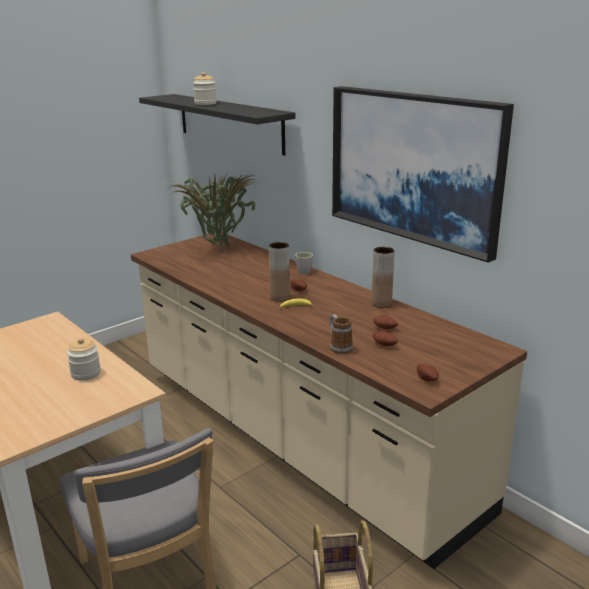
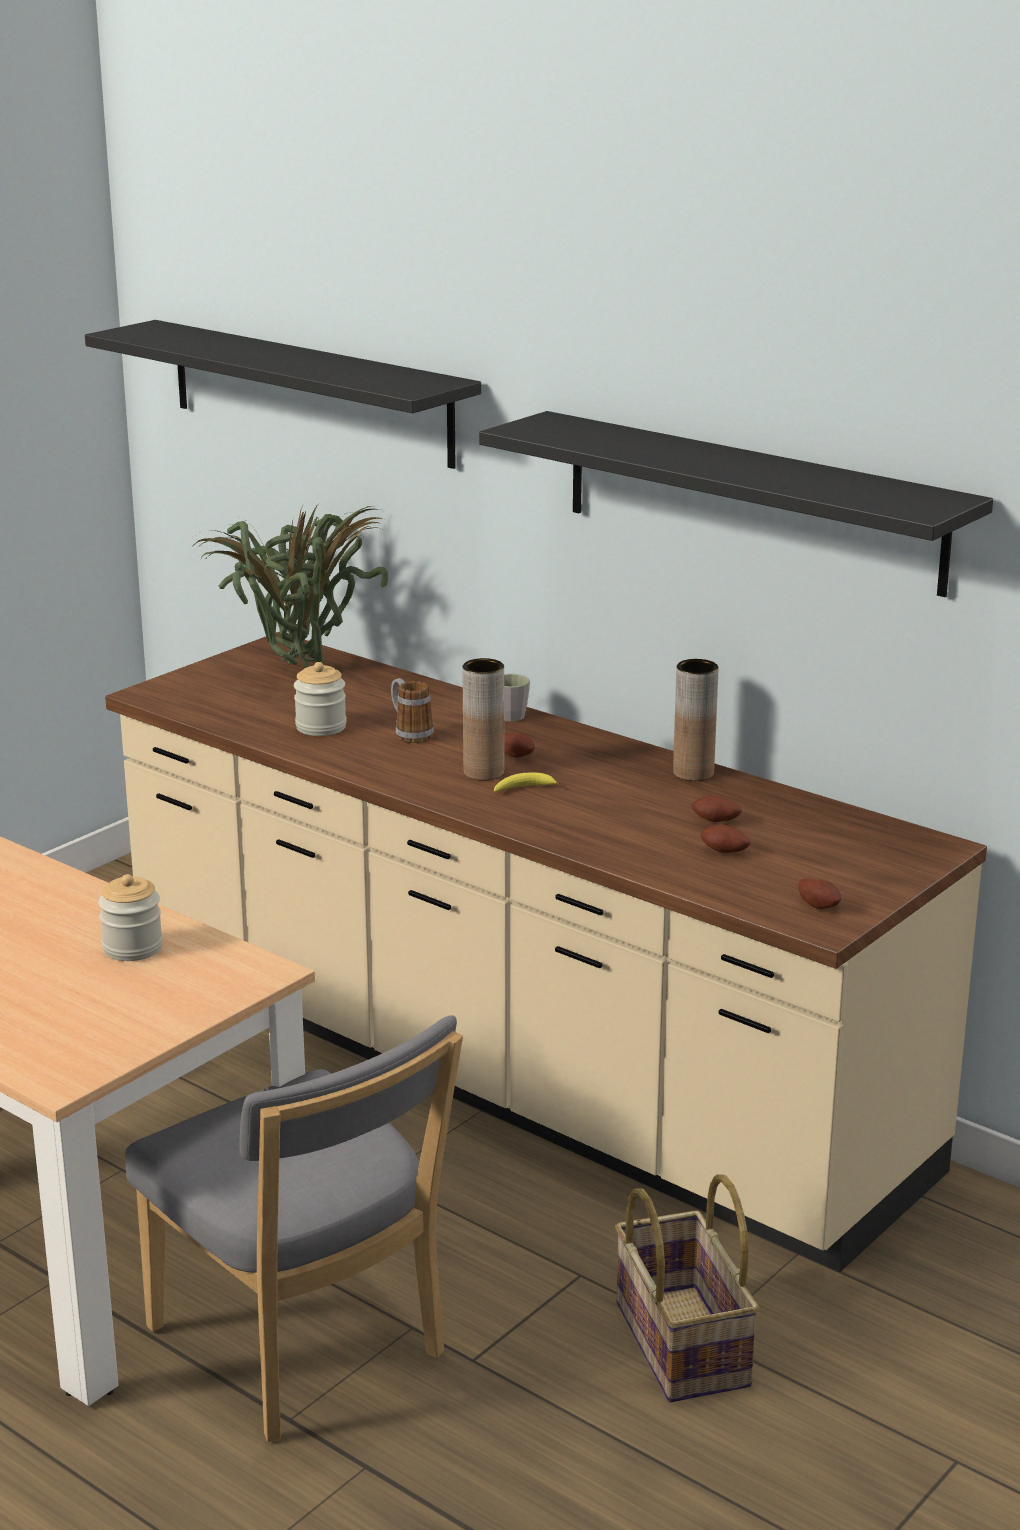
camera: 10 degrees left, 0 degrees up
(205, 103) = (262, 355): jar -> jar (321, 727)
(339, 347) = (639, 860): mug -> mug (409, 733)
(413, 167) = (751, 501): picture -> black shelf

